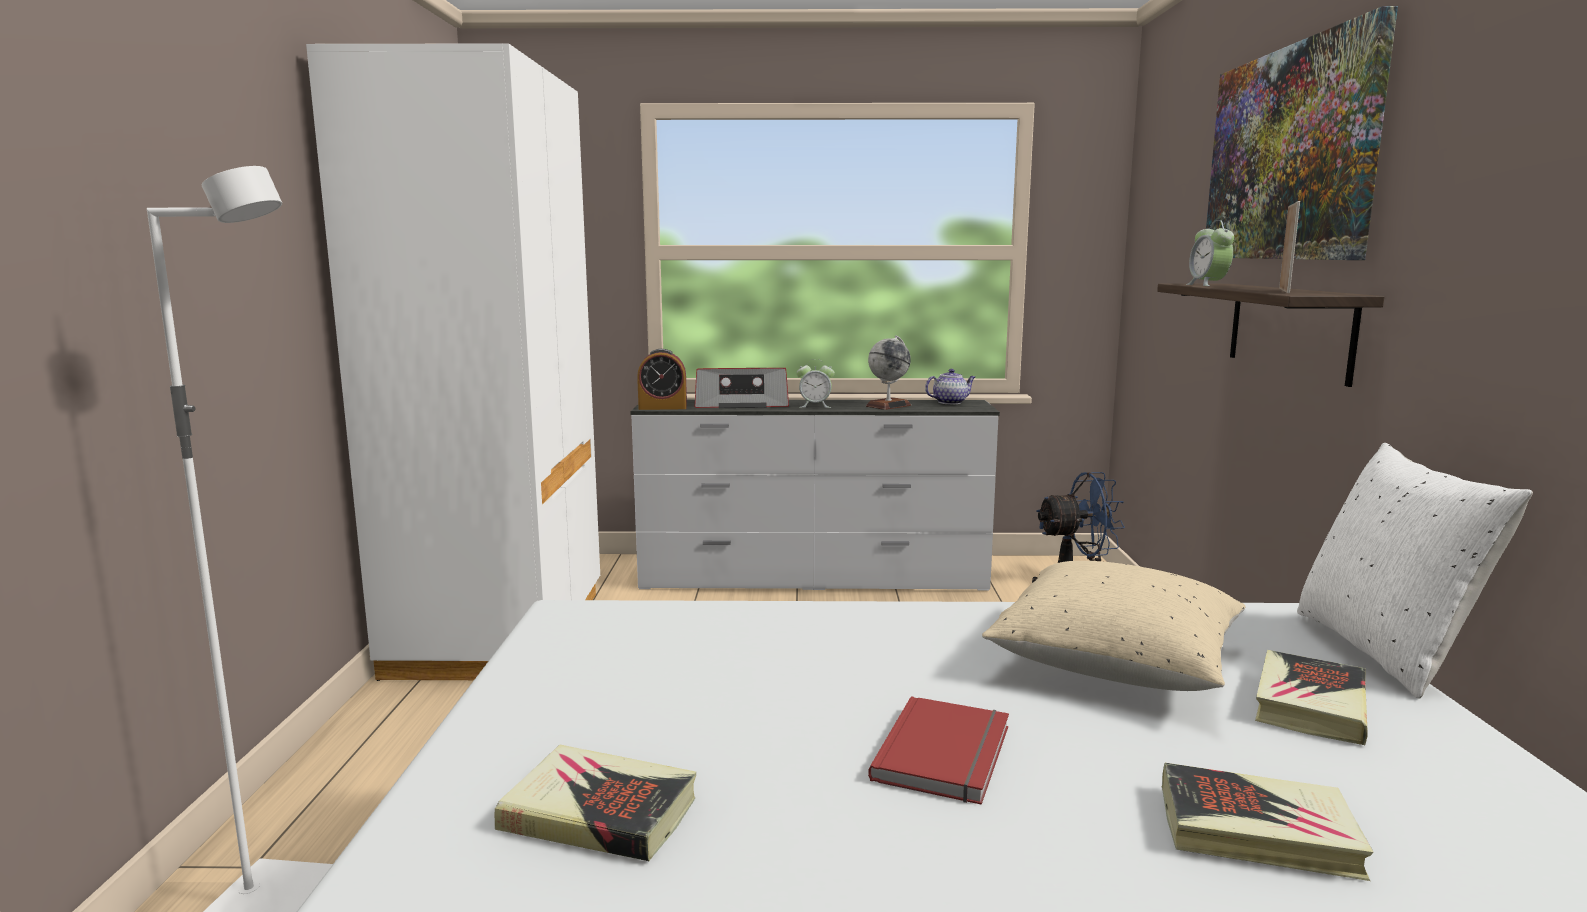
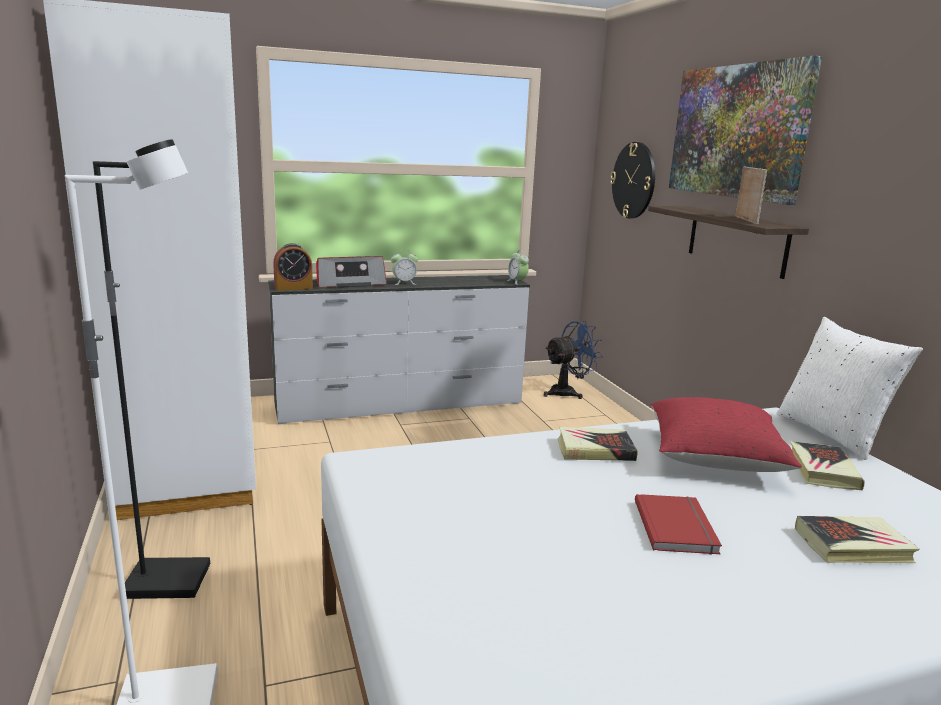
camera: 20 degrees left, 5 degrees up
(389, 758) = (169, 580): none -> black floor lamp
(599, 813) = (523, 598): book -> book (595, 450)
(888, 406) = (454, 281): globe -> none
(950, 402) = (491, 277): teapot -> none
(1115, 664) = (715, 458): beige pillow -> red pillow
(1168, 254) = (634, 180): none -> wall clock
(1208, 285) = (686, 210): alarm clock -> alarm clock (517, 282)

